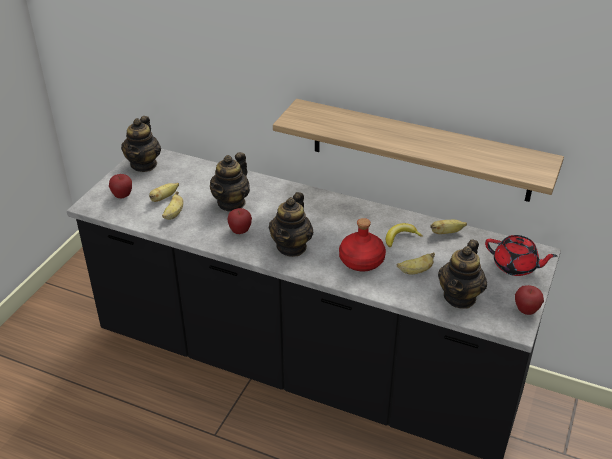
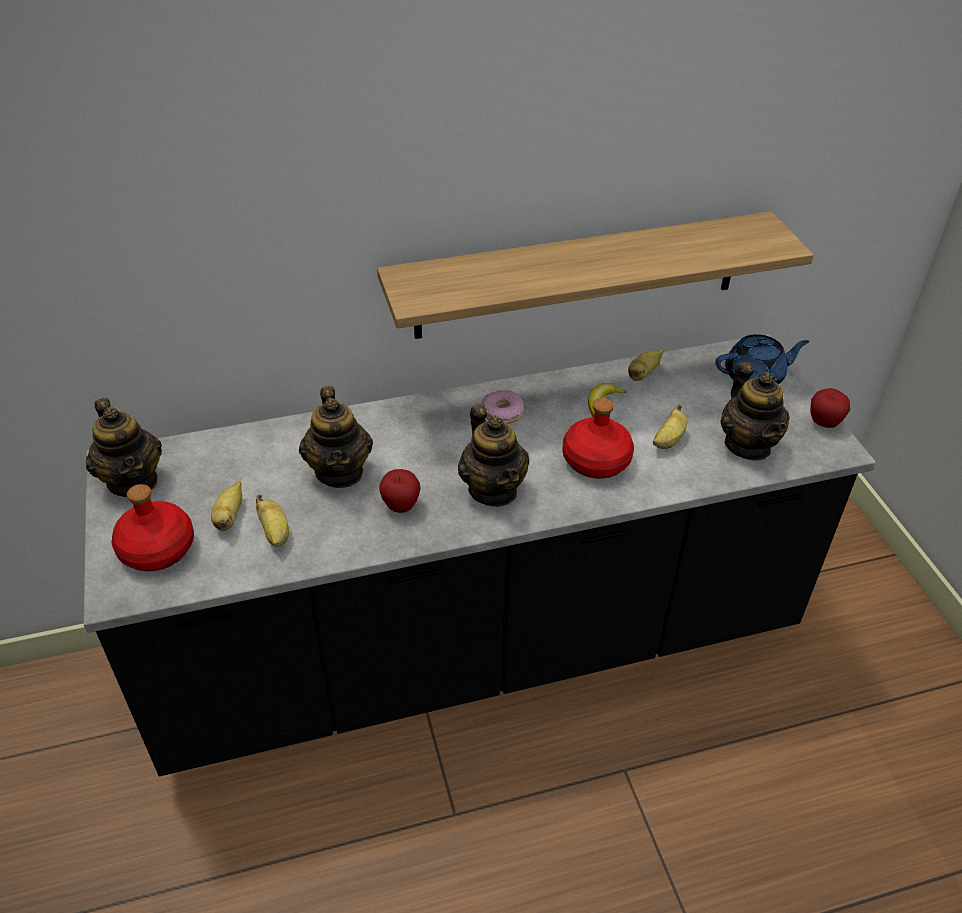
camera: 40 degrees left, 5 degrees up
(122, 196) = (157, 549): apple -> red bottle
(342, 214) = (502, 412): none -> donut
(515, 266) = (755, 377): red teapot -> blue teapot

